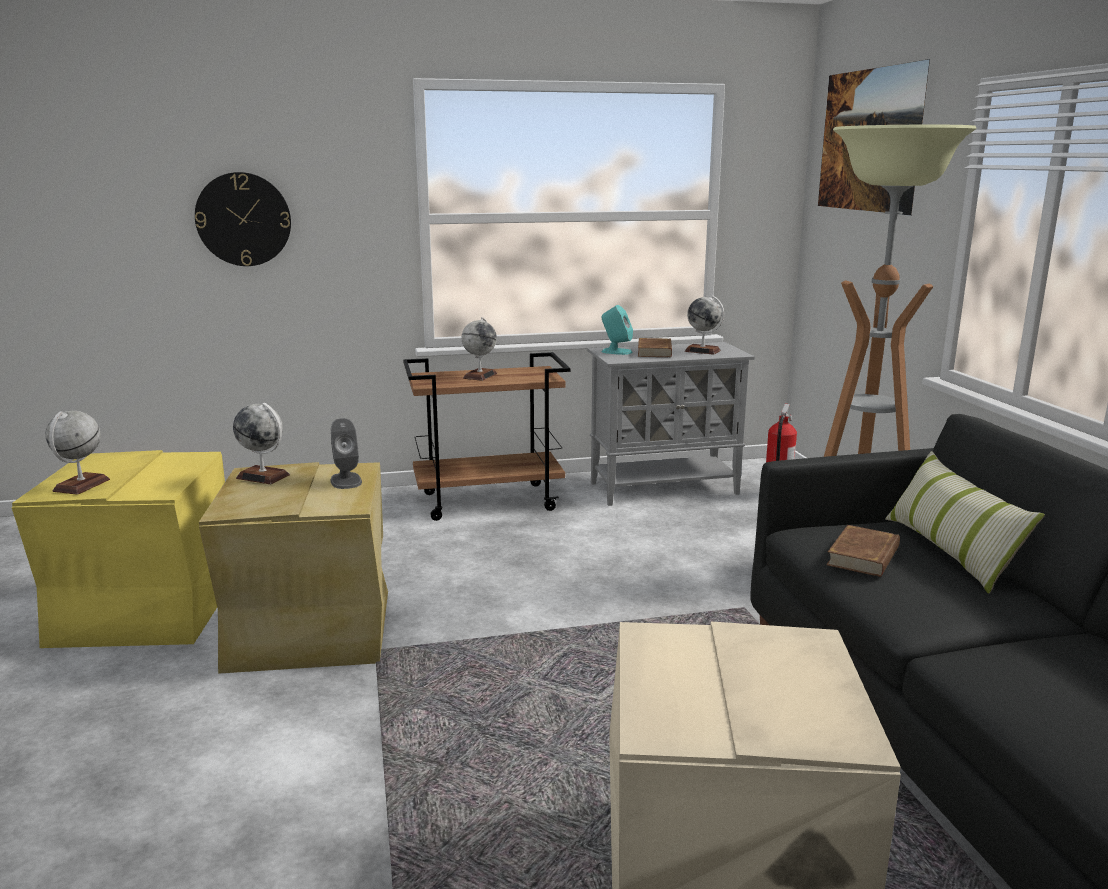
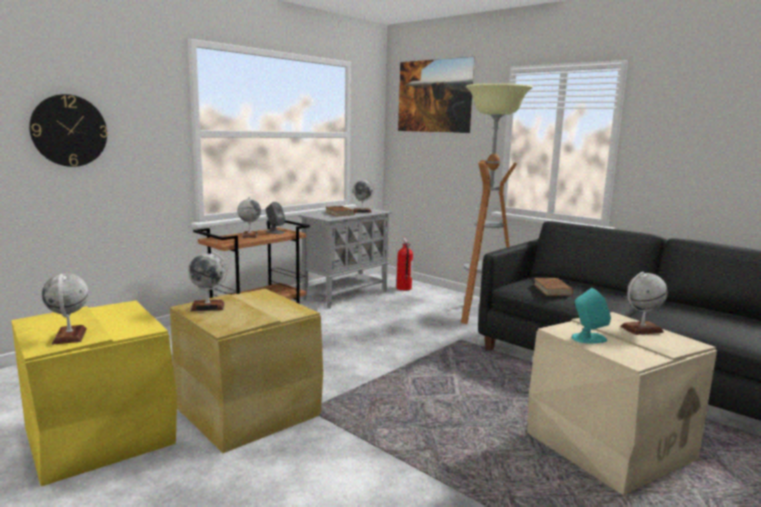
camera: 35 degrees left, 5 degrees down
(346, 481) = (267, 300): grey speaker -> grey speaker (275, 232)
(616, 351) = (319, 215): turquoise speaker -> turquoise speaker (588, 338)
(805, 680) = (641, 329): none -> globe
(950, 552) = (574, 282): pillow -> none

